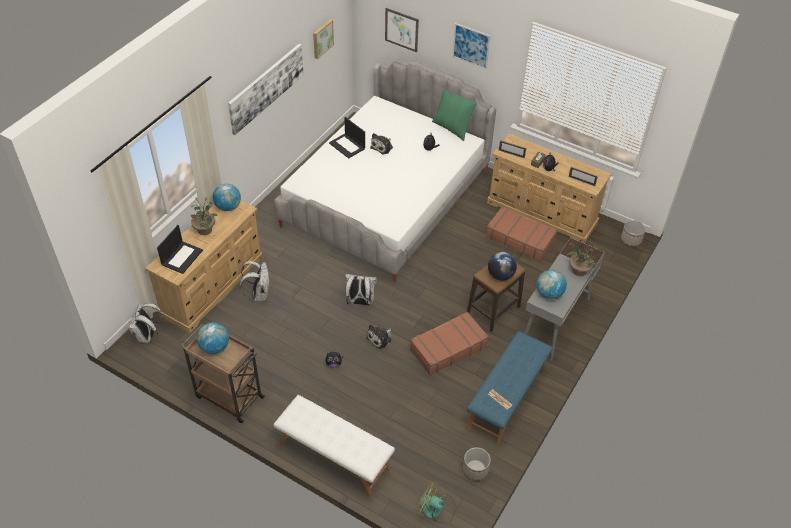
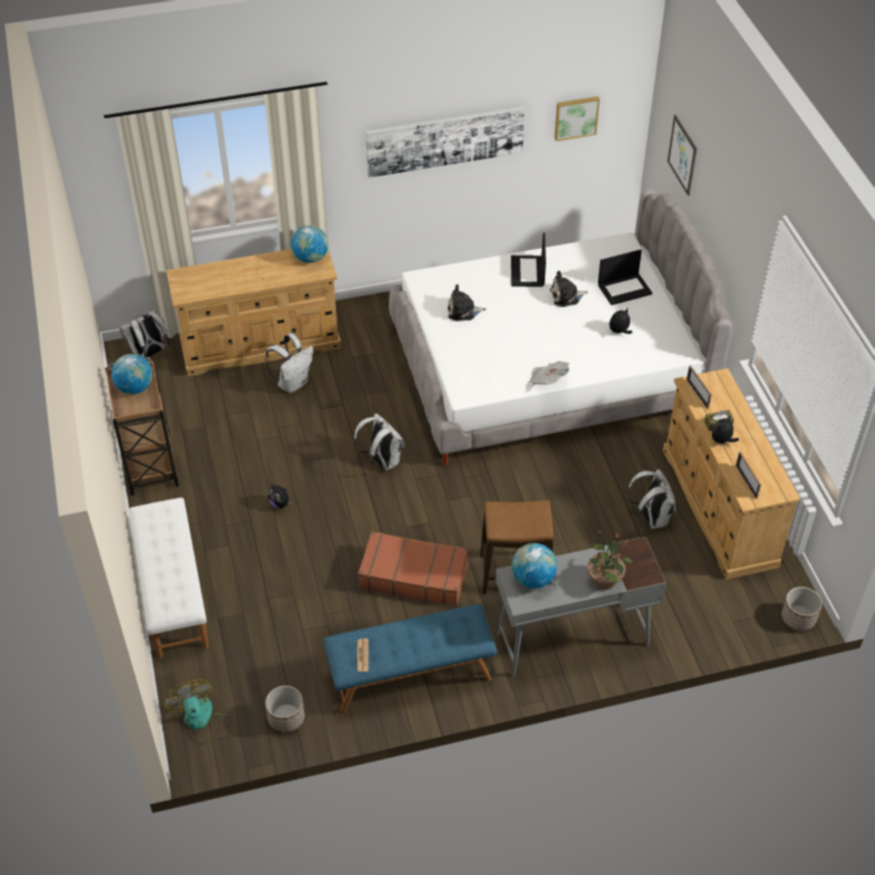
camera: 45 degrees right, 0 degrees up
(182, 257) = (209, 281): laptop -> laptop (624, 288)
(205, 229) = (261, 267): potted plant -> none
(380, 338) = (356, 513): plush toy -> plush toy (463, 311)
(426, 195) = (547, 380): none -> newspaper
(452, 128) = (679, 324): green pillow -> none
(471, 46) = (730, 217): picture -> none
(500, 275) = (514, 523): globe -> none
(520, 238) = (651, 518): brown suitcase -> white backpack

